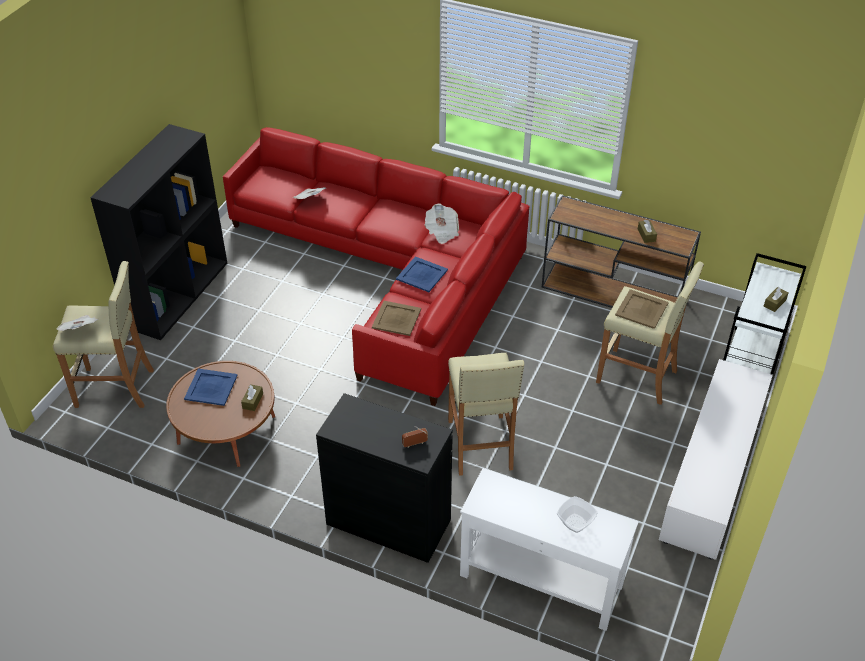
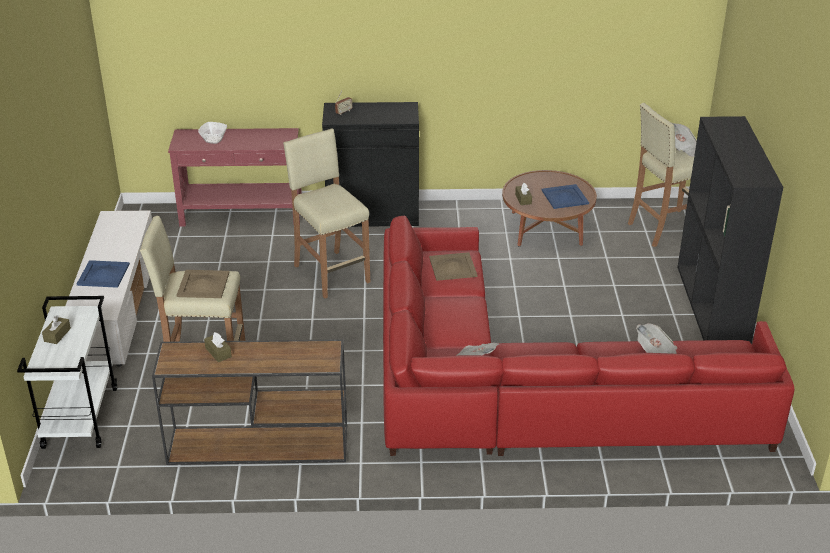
camera: 155 degrees right, 10 degrees down
(421, 275) = (461, 310): blue tray -> blue tray (104, 274)
(540, 580) = (242, 214): white console table -> red console table

